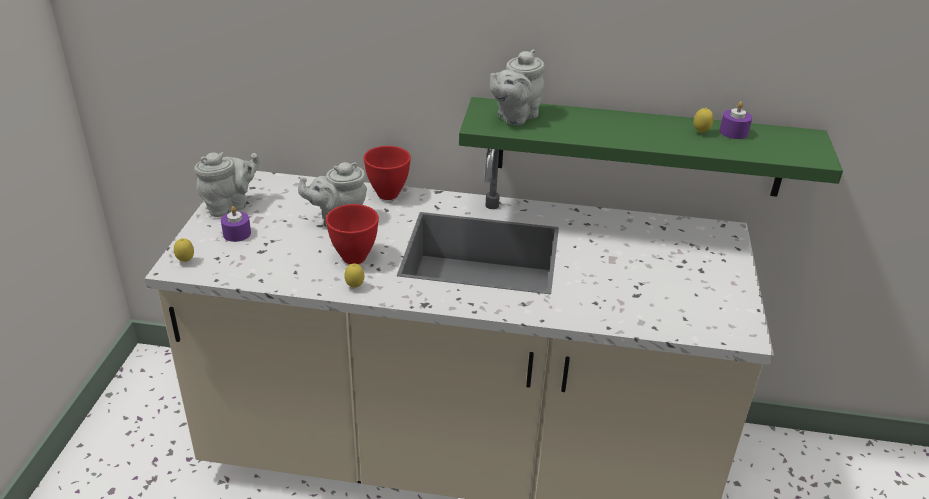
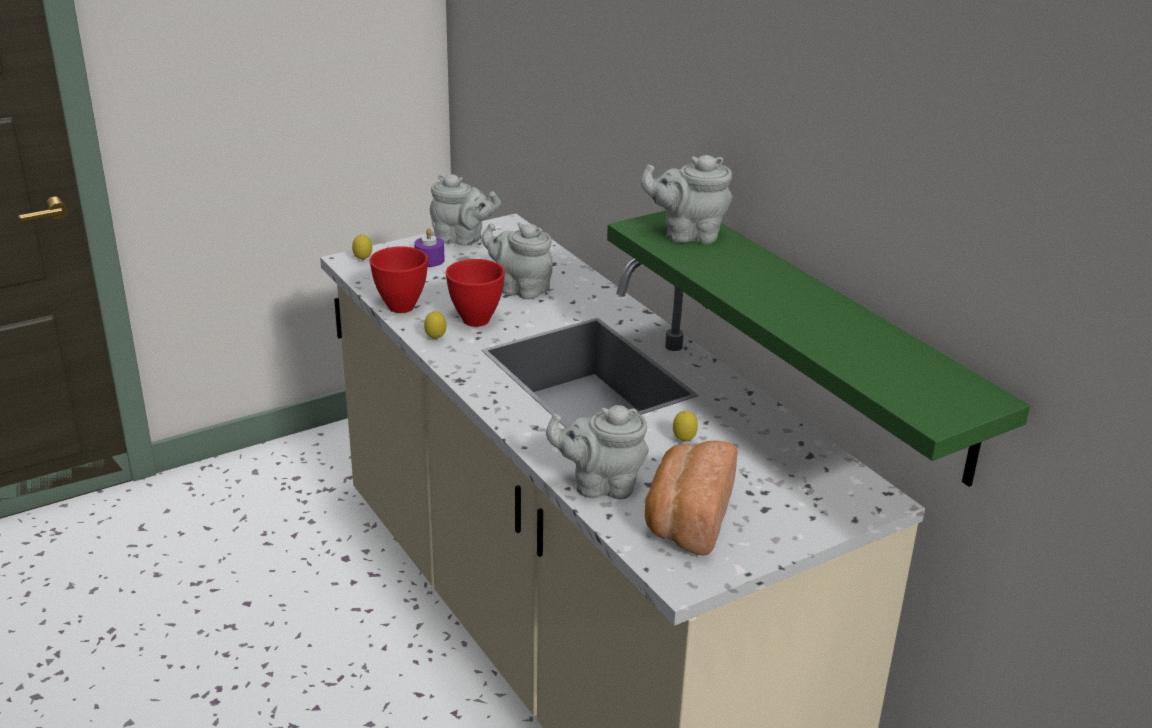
camera: 50 degrees right, 5 degrees down
(389, 194) = (599, 292): red bowl -> red bowl (401, 307)
(619, 313) = (601, 485): none -> grey teapot
(685, 301) = (686, 519): none -> bread
(700, 132) = (851, 331): lemon -> lemon (684, 441)
(733, 132) = (893, 349): purple candle -> none

